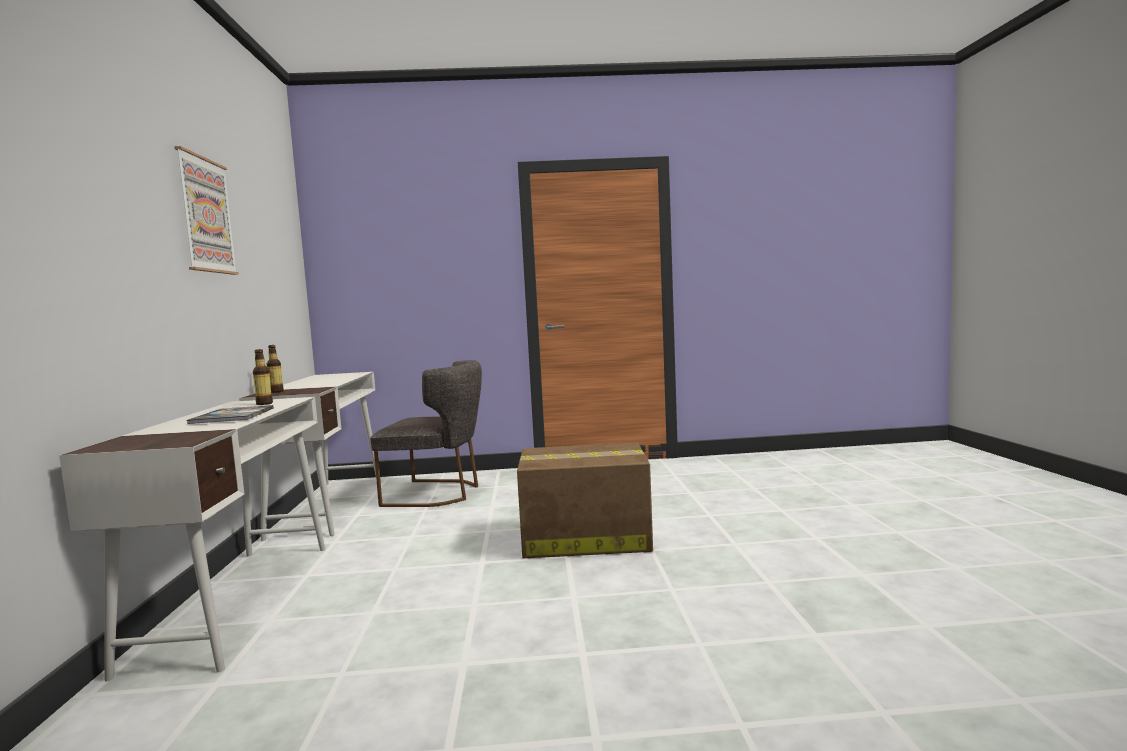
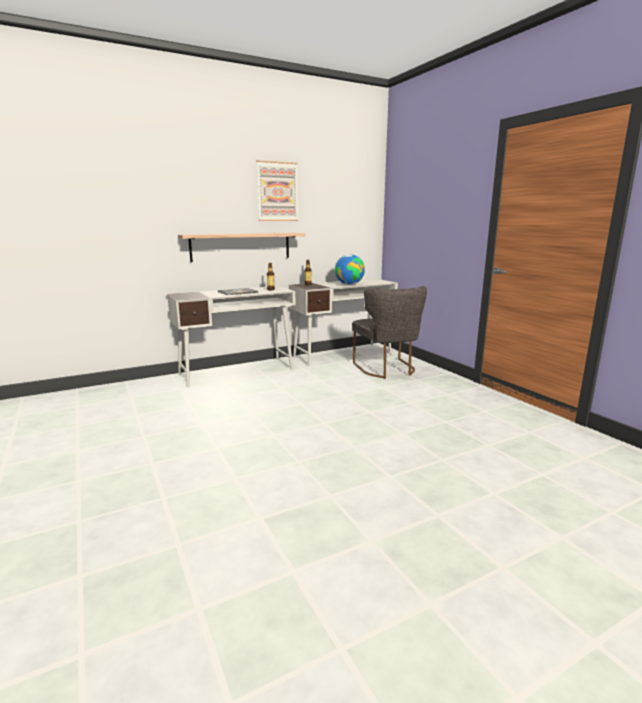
camera: 65 degrees right, 10 degrees up
(171, 323) = (241, 246): none -> shelf
(333, 381) = (349, 284): none -> globe
(583, 538) = (355, 422): cardboard box -> none

